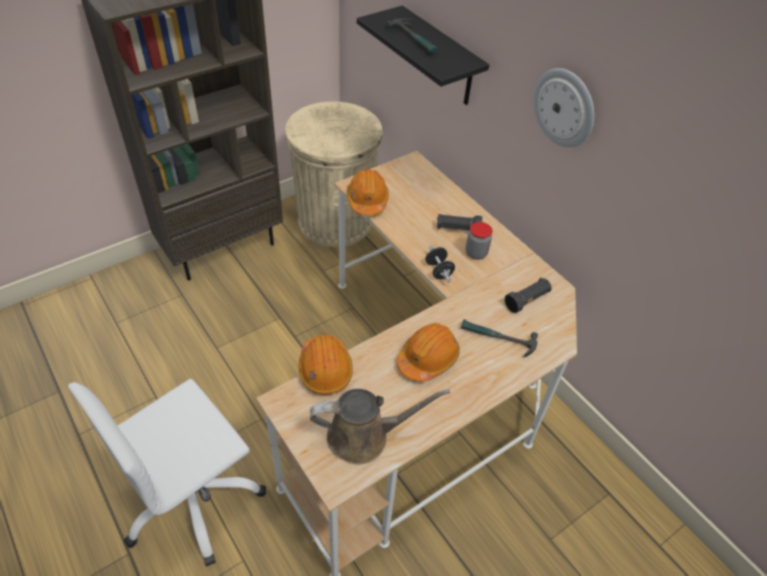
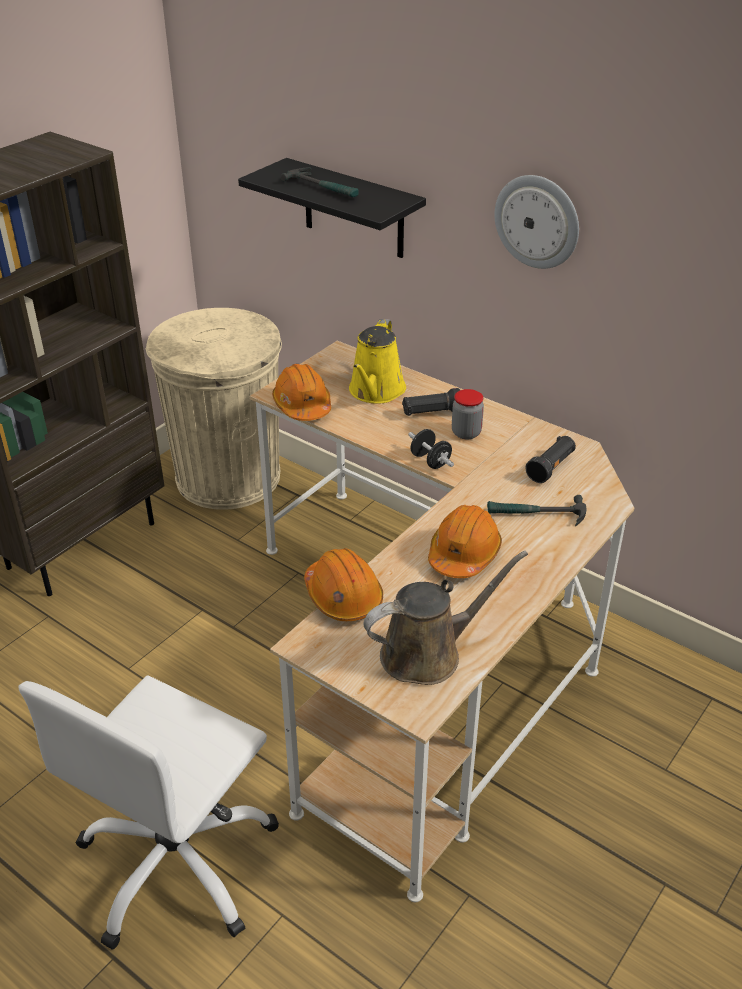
camera: 15 degrees left, 10 degrees down
(425, 201) = (375, 392): none -> yellow watering can

